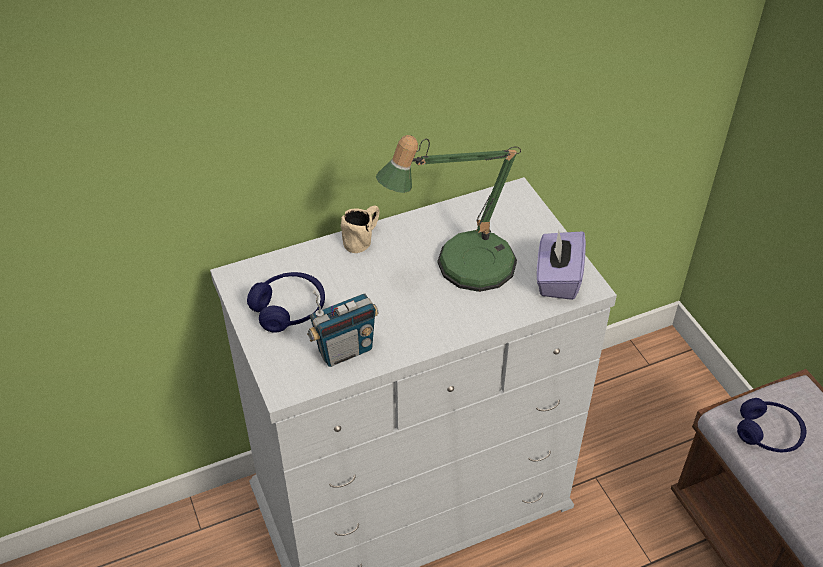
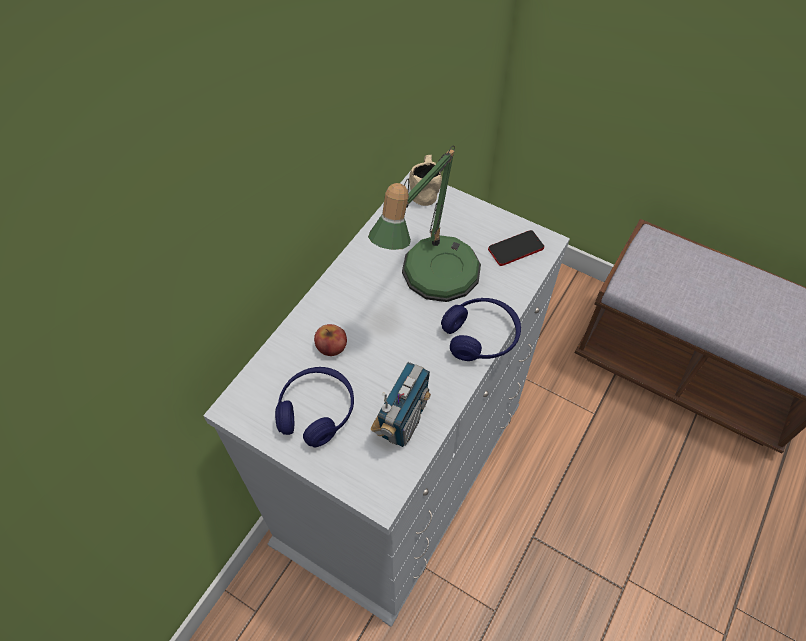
camera: 35 degrees left, 10 degrees up
(339, 272) = (331, 346): none -> apple
(363, 238) = (324, 300): beige mug -> beige mug (424, 189)
(557, 279) = (516, 249): purple tissue box -> phone
(768, 433) = (659, 282): blue headphones -> blue headphones (481, 336)

